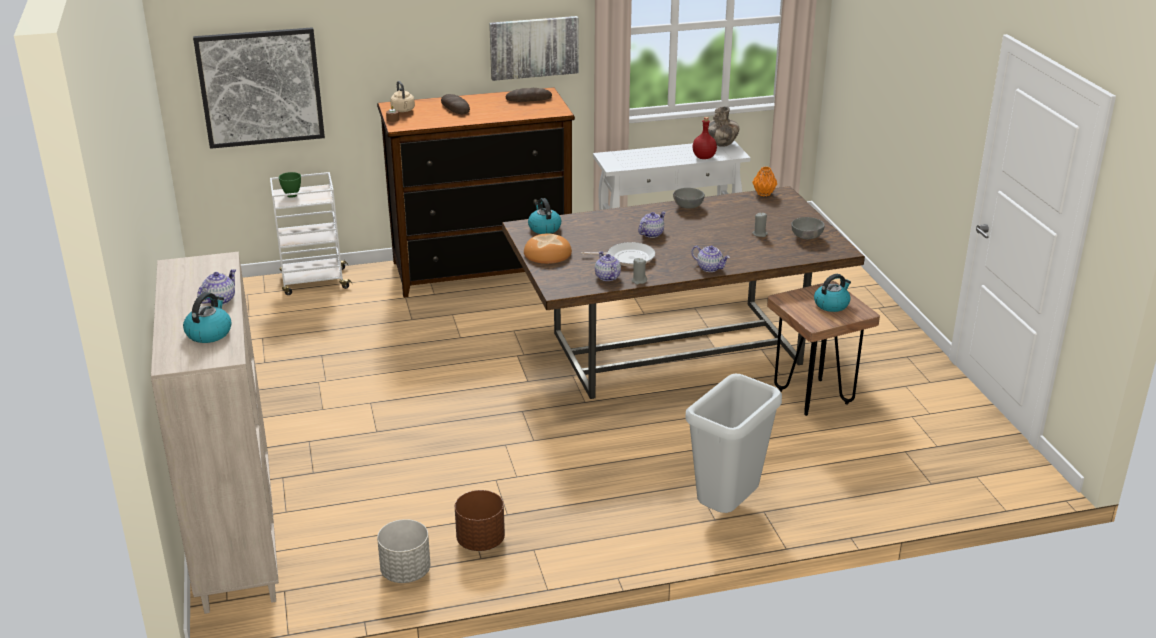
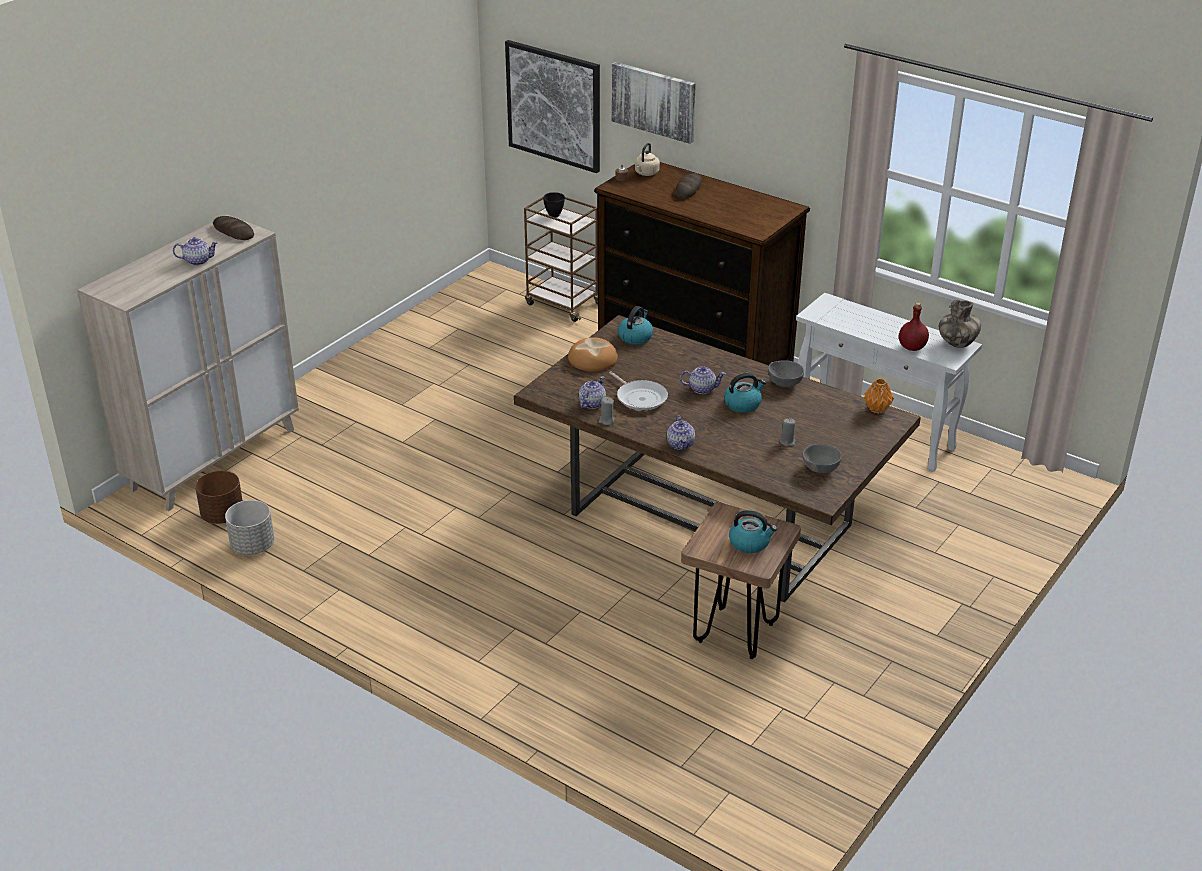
camera: 50 degrees right, 5 degrees up
(209, 333) = (150, 280): kettle -> kettle (743, 404)
(291, 195) = (553, 215): green bowl -> black bowl
(313, 282) = (562, 304): white cart -> brown cart
(480, 541) = (322, 559): brown planter -> brown planter (222, 515)
(528, 98) = (762, 208): bread -> bread (233, 231)
(534, 47) = (794, 157): picture -> picture (654, 101)
(727, 510) = (498, 662): grey trash can -> none

